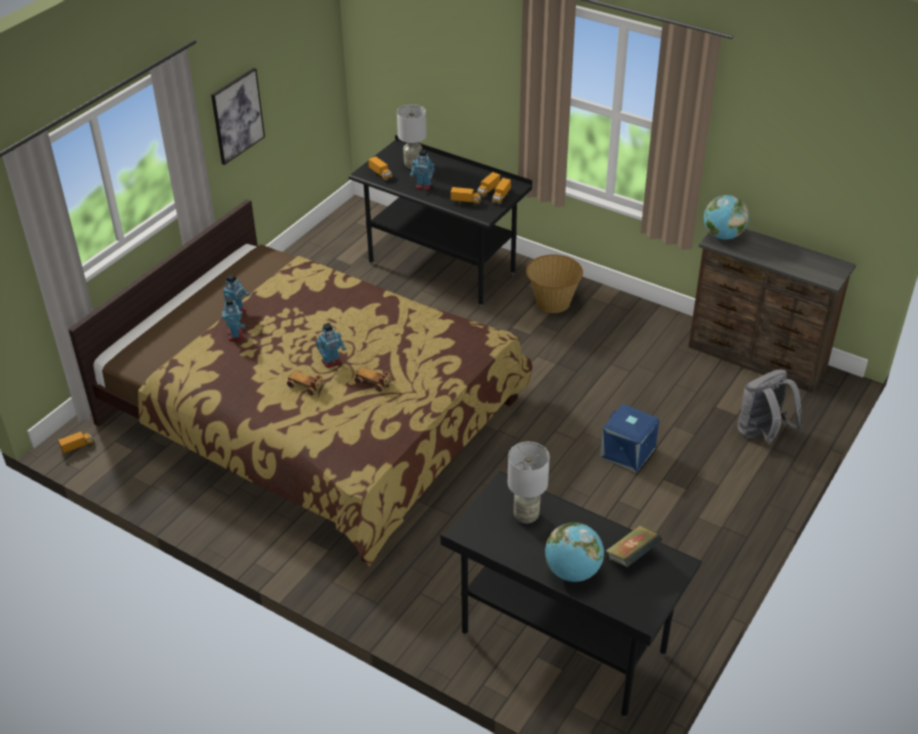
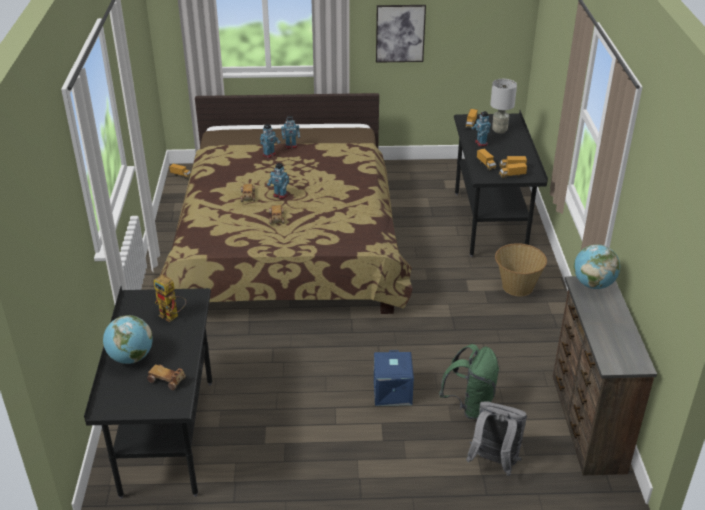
camera: 55 degrees right, 5 degrees down
(526, 515) = (172, 316): grey table lamp -> toy robot
(632, 556) = (167, 380): book -> toy car
(684, 413) = (470, 405): none -> green backpack

